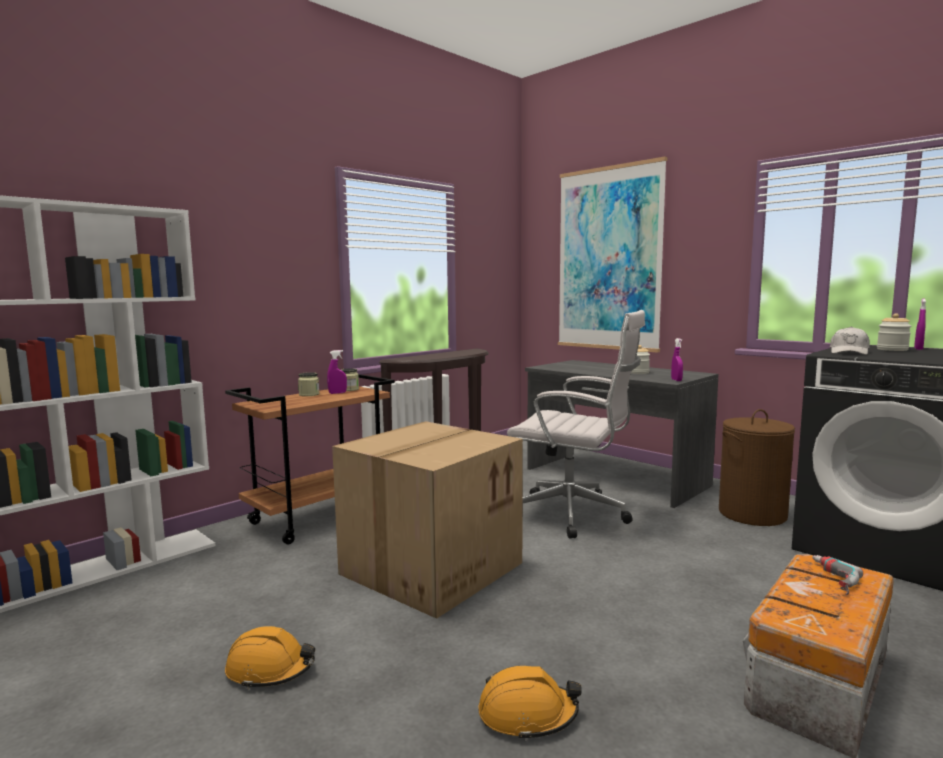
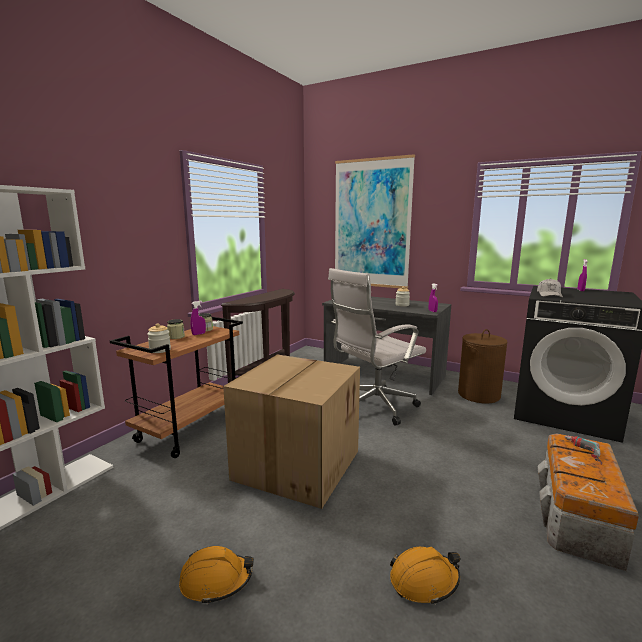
camera: 15 degrees left, 5 degrees up
(575, 515) = (373, 407): white office chair -> white office chair turned 135 degrees clockwise
(892, 349) = (568, 291): jar -> jar (160, 350)

